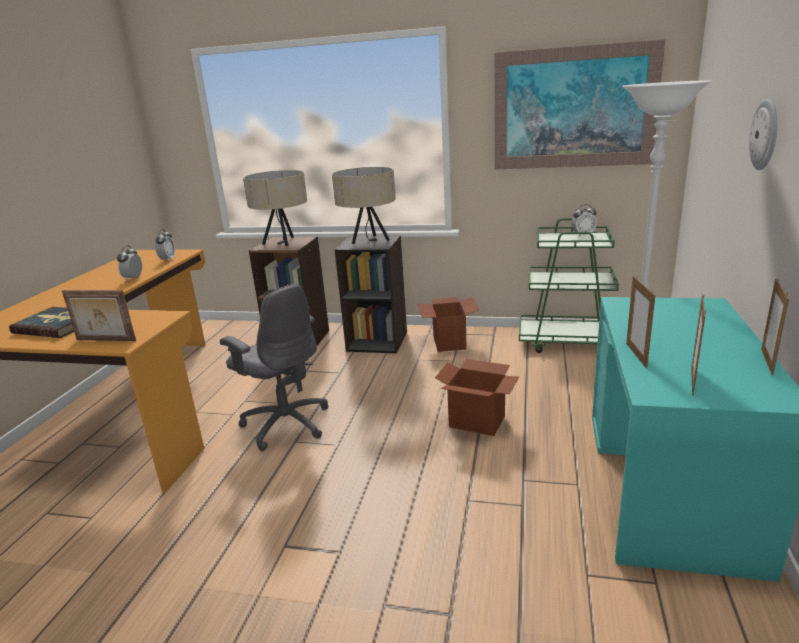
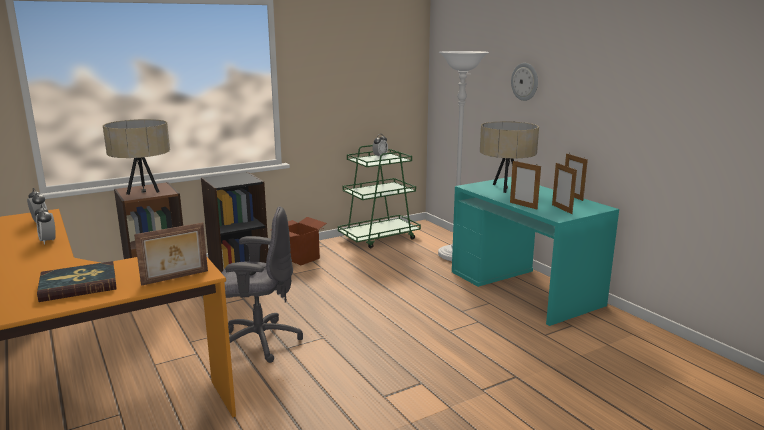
camera: 45 degrees left, 5 degrees down
(368, 241) = (231, 179): beige table lamp -> beige table lamp (505, 189)
(477, 421) = (393, 294): cardboard box -> none
(574, 108) = (363, 66): picture -> none

